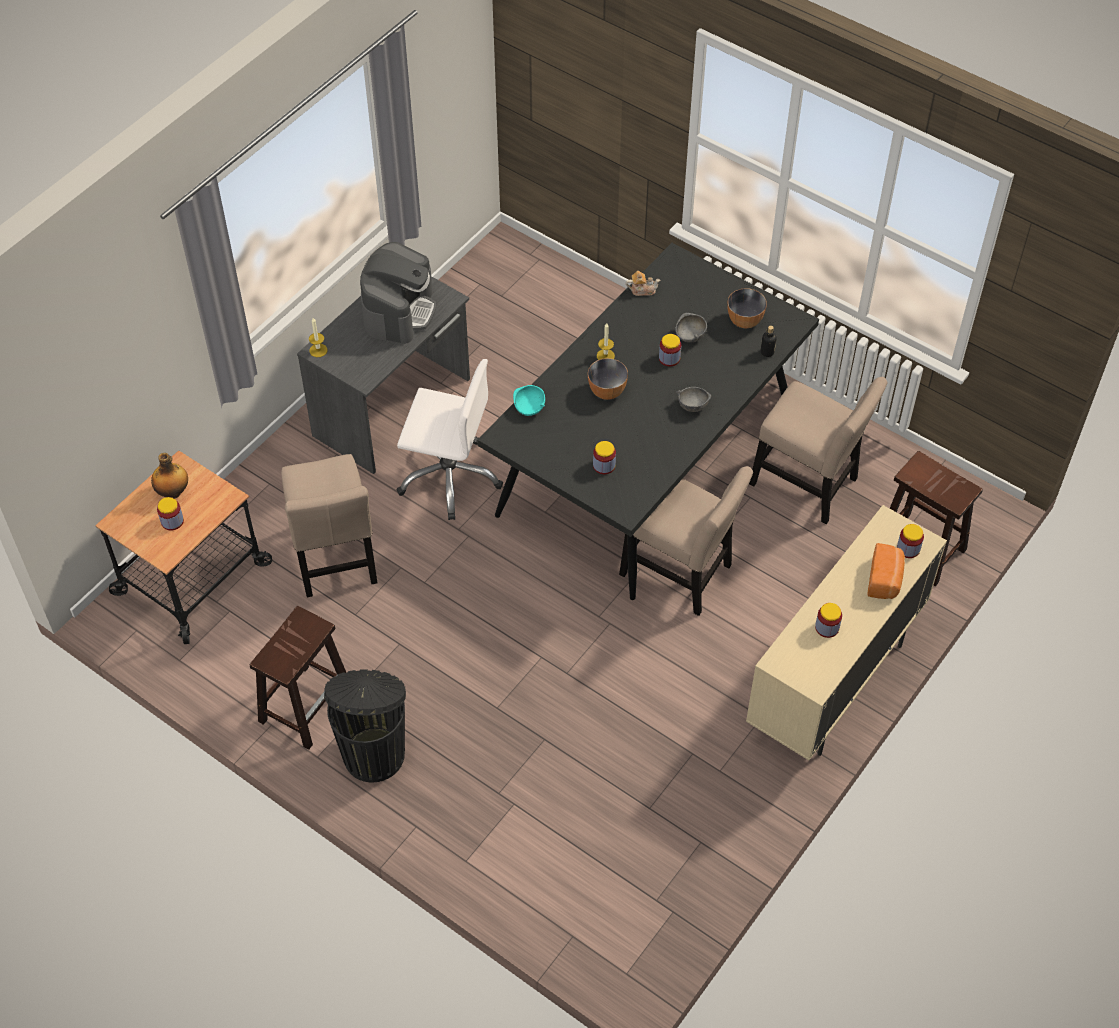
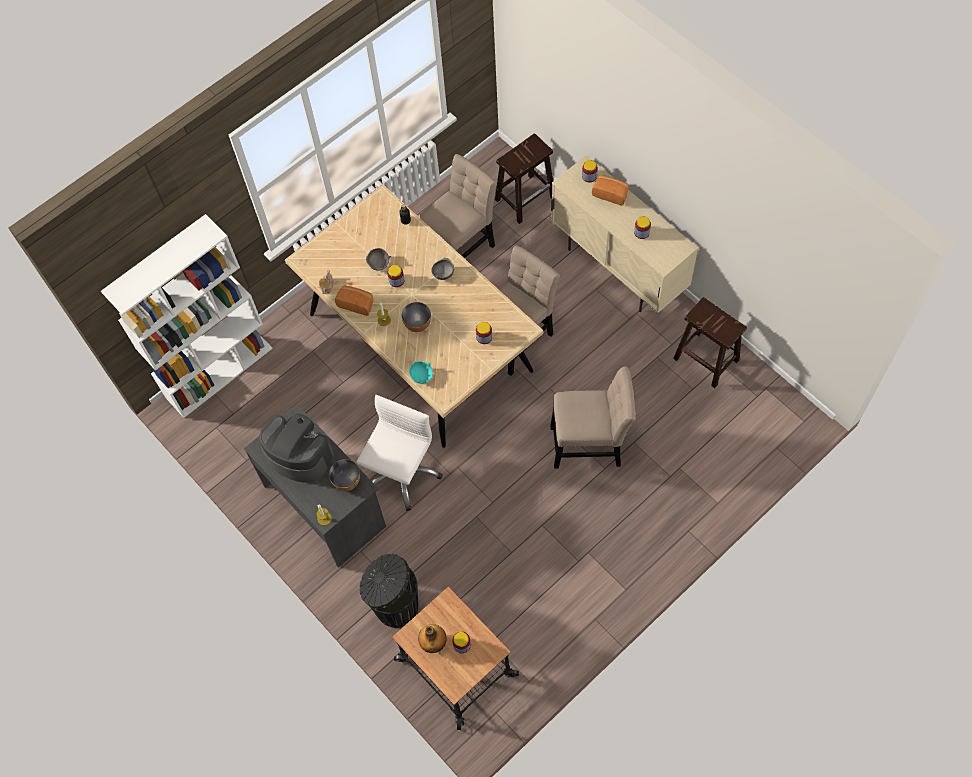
camera: 75 degrees left, 10 degrees up
(306, 705) = (582, 593): brown stool -> brown stool (705, 359)
(335, 559) = (459, 561): beige chair -> beige chair (590, 445)
(374, 753) = (628, 551): black trash can -> black trash can (395, 606)
(556, 271) = (219, 372): none -> white bookcase
(623, 324) = (356, 303): none -> bread
(647, 463) = (419, 342): black dining table -> beige dining table
(744, 321) = (373, 228): bowl -> bowl (347, 481)

